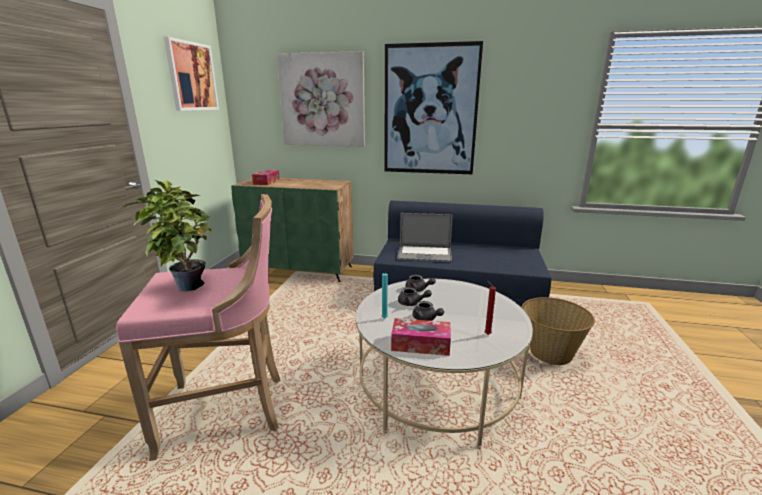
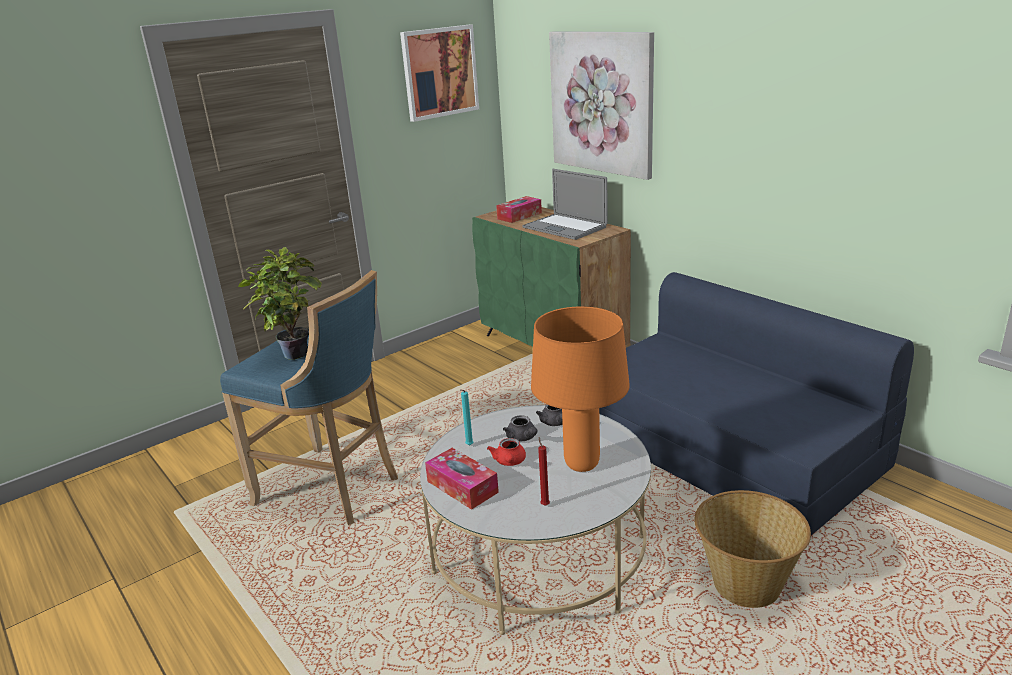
camera: 40 degrees right, 5 degrees up
(228, 411) = (333, 489): pink stool -> blue stool
(424, 254) = (671, 372): laptop -> laptop (564, 227)
(426, 319) = (509, 462): grey teapot -> red teapot
(430, 111) = (743, 134): picture -> none
(469, 305) = (582, 464): none -> orange table lamp

